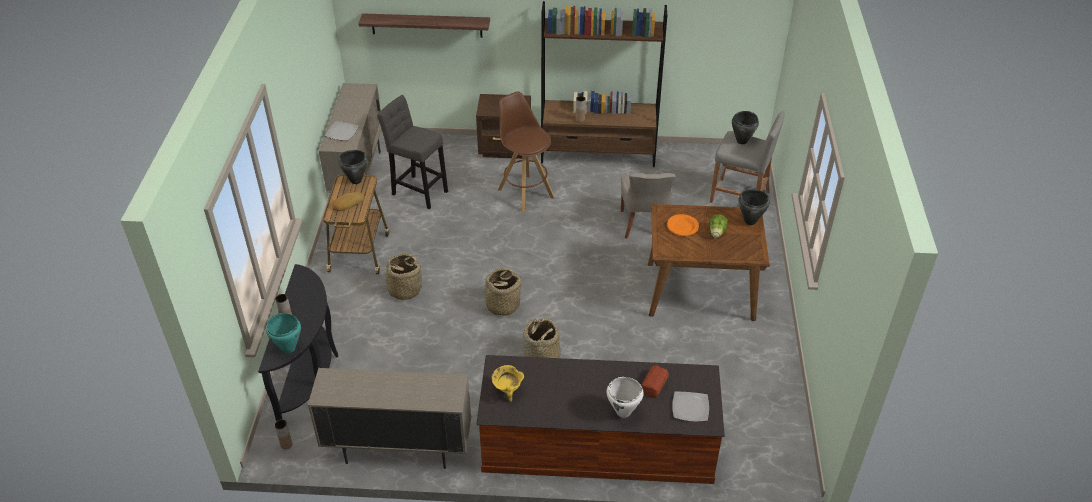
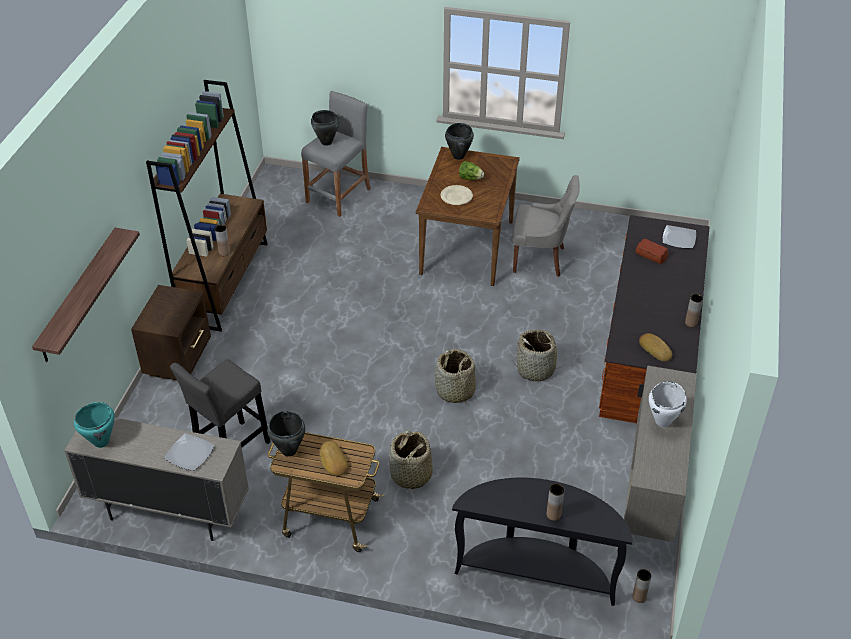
camera: 80 degrees left, 0 degrees up
(288, 348) = (598, 513): turquoise cooking pot -> turquoise cooking pot (101, 442)
(508, 391) = (655, 349): yellow cooking pot -> bread
(525, 193) = (271, 351): brown stool -> none
(552, 419) = (691, 323): none -> brown vase
(623, 412) = (683, 278): white cooking pot -> white cooking pot (663, 421)
(644, 225) = (360, 267): grey chair -> grey chair (540, 259)
(682, 226) = (456, 197): orange plate -> beige plate

